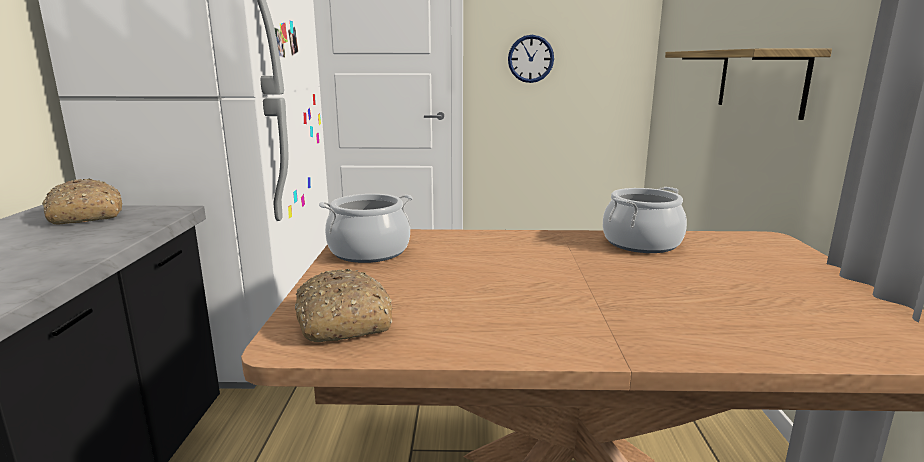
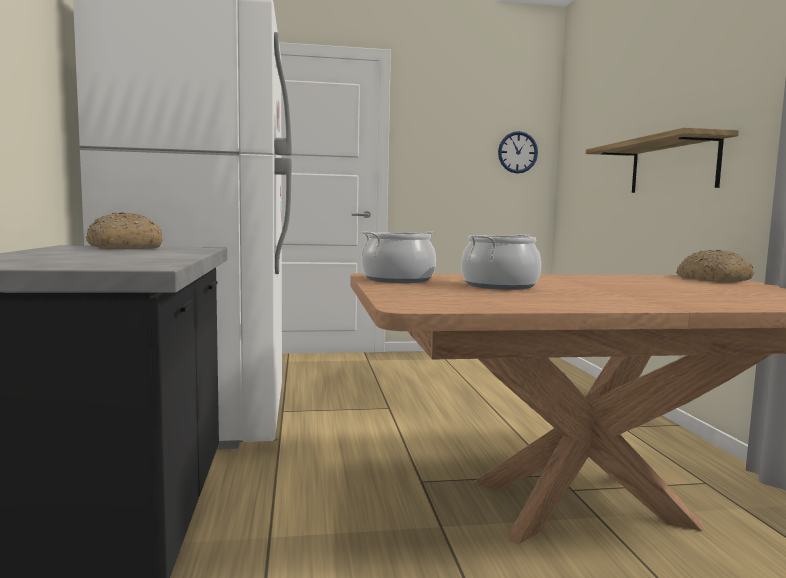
camera: 10 degrees left, 10 degrees down
(341, 321) = (435, 300): bread -> bread (712, 279)
(530, 59) = (449, 165): wall clock -> wall clock (517, 152)
(641, 243) = (616, 278): cooking pot -> cooking pot (499, 285)

